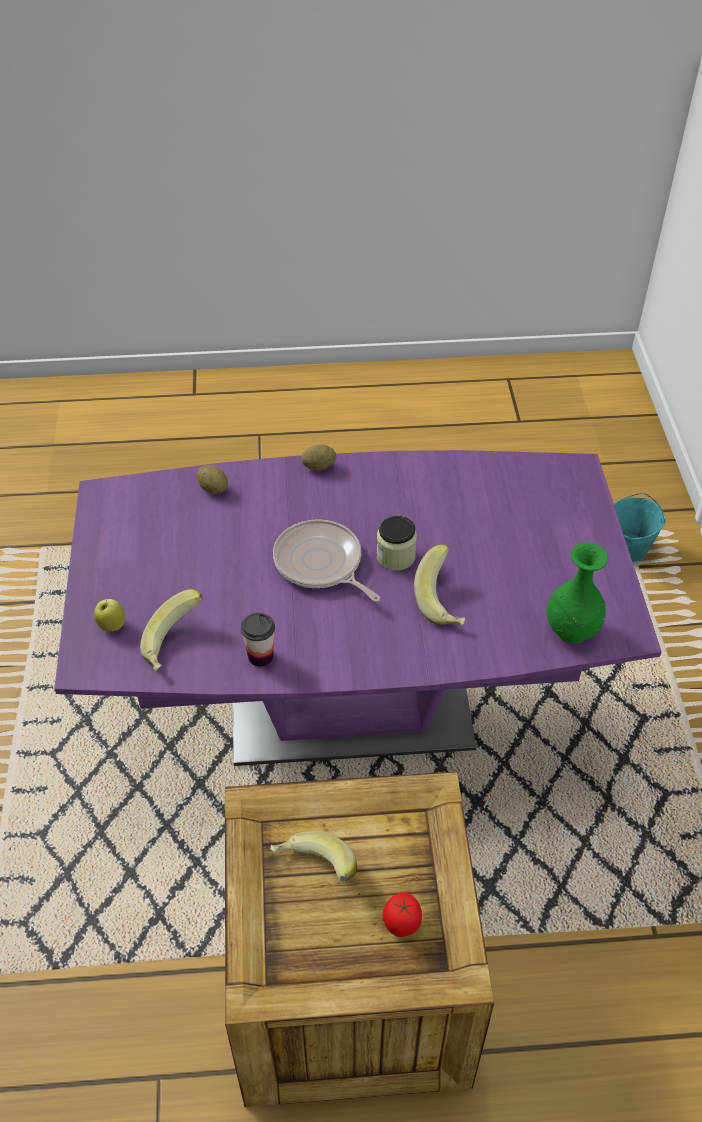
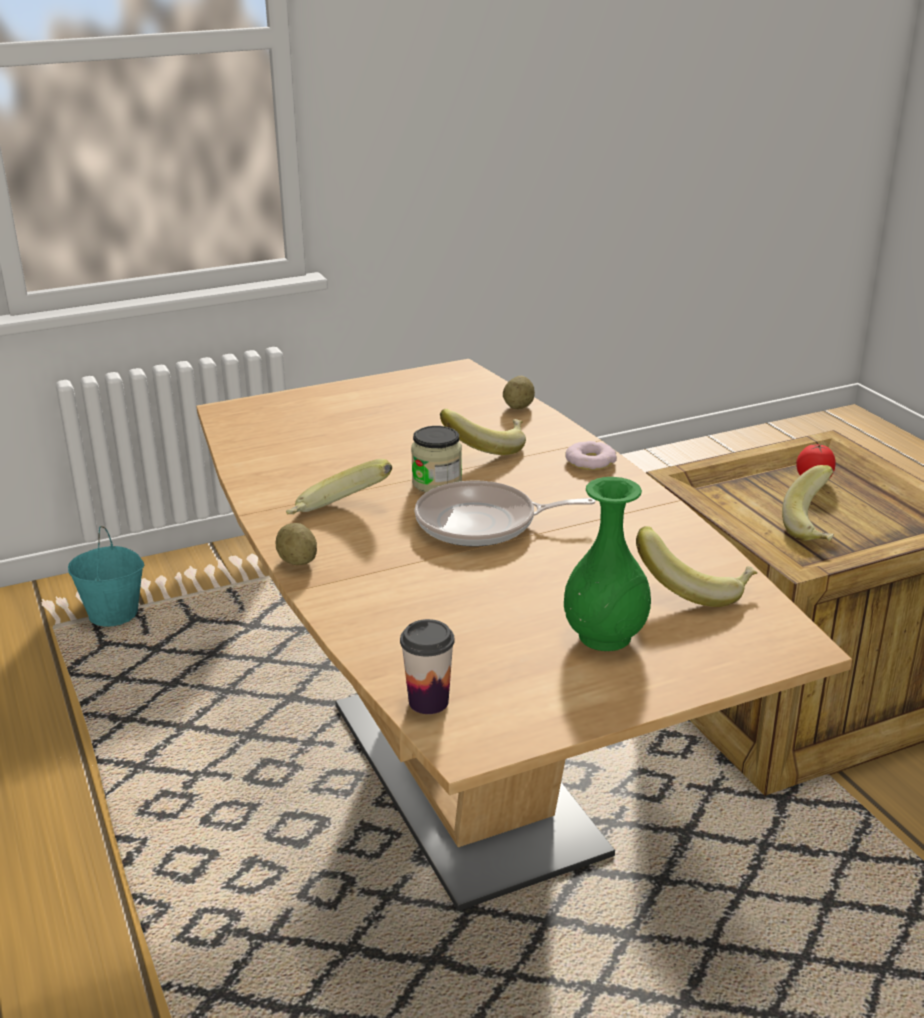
camera: 110 degrees left, 20 degrees down
(111, 625) = (713, 645): apple -> none
(213, 488) = (391, 635): potato -> potato (518, 407)
(260, 656) = (656, 530): cup -> cup (428, 702)
(320, 564) = (482, 523): frying pan -> frying pan turned 60 degrees clockwise
(351, 709) = (463, 776): purple dining table -> brown dining table
(371, 496) = (339, 515): none -> banana
(390, 660) = (590, 461): none -> donut
(571, 630) = (474, 391): green vase -> green vase (605, 637)

